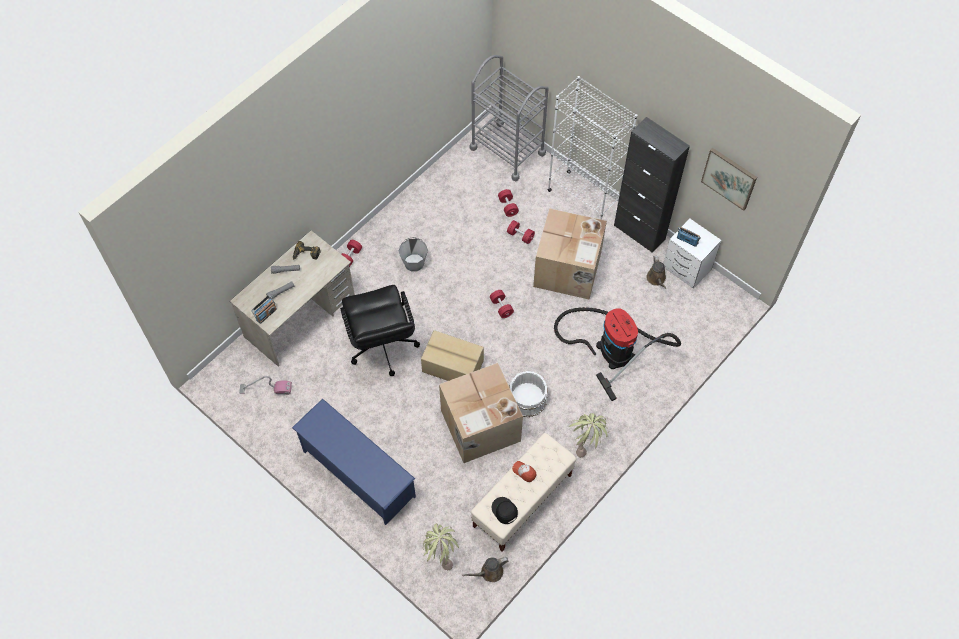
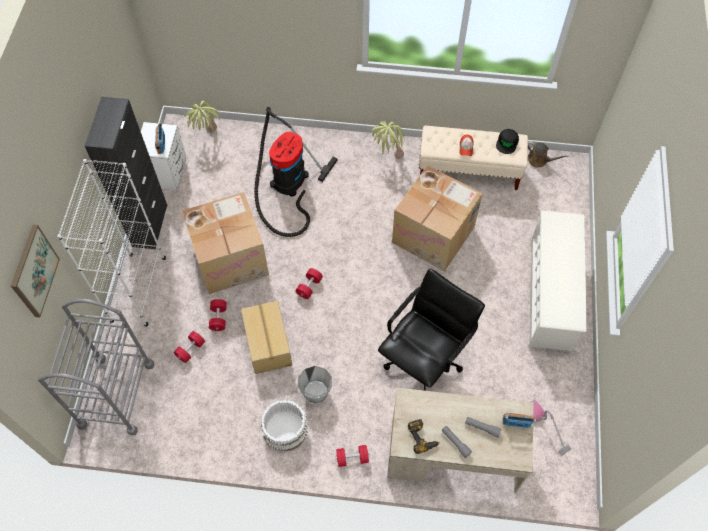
camera: 125 degrees left, 0 degrees up
(358, 473) = (550, 295): blue shoe rack -> white shoe rack
(440, 555) = (556, 197): potted plant -> potted plant (207, 137)
(452, 367) = (397, 288): cardboard box -> cardboard box (268, 343)
(526, 398) = (382, 216): white bucket -> white bucket (285, 430)
(656, 279) = (194, 188): brown watering can -> none
(729, 178) = (114, 66): picture -> picture (34, 271)

